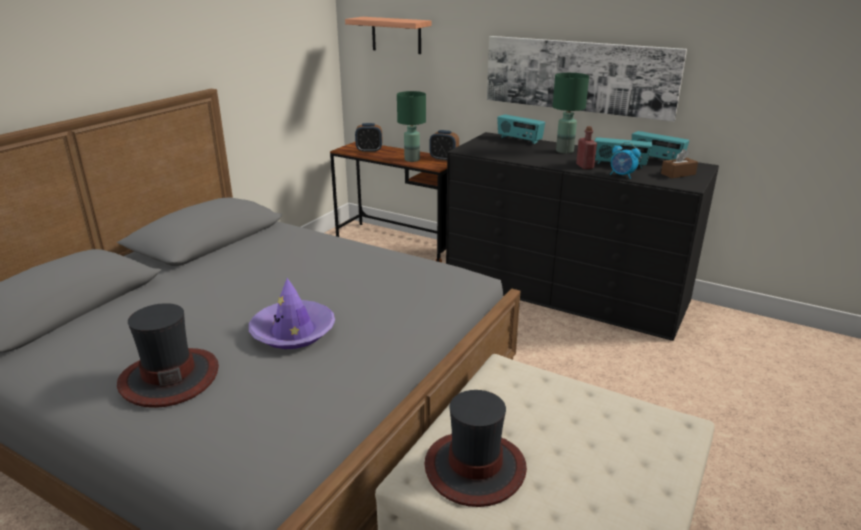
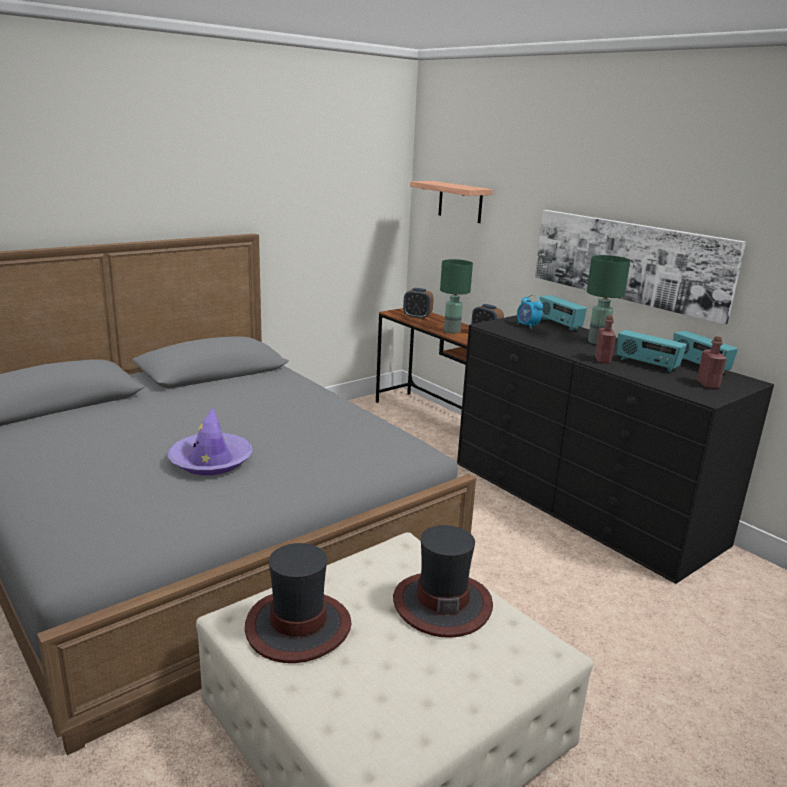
camera: 20 degrees right, 5 degrees down
(169, 377) = (82, 473): hat -> hat (442, 603)
(622, 175) = (636, 375): alarm clock -> alarm clock (527, 326)
(678, 174) = (707, 384): brown tissue box -> red bottle

